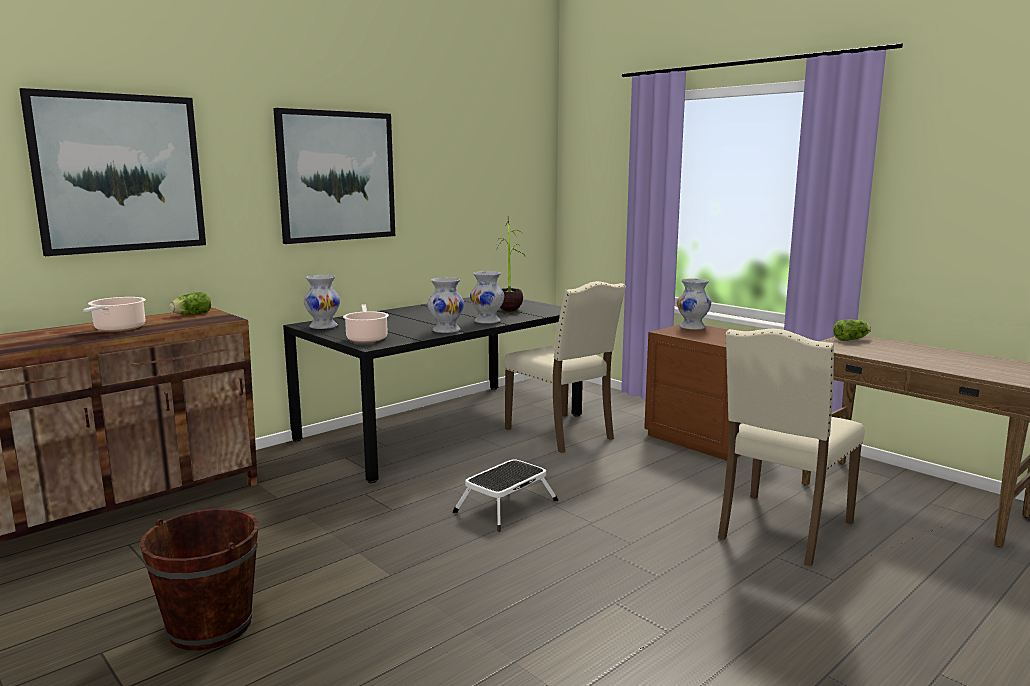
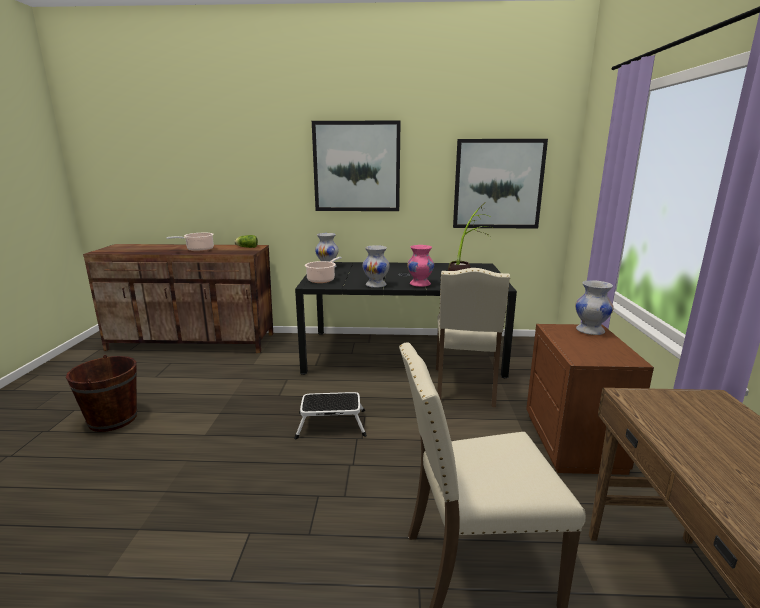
camera: 45 degrees right, 5 degrees up
(119, 173) = (220, 163): picture -> picture (498, 184)
(488, 321) = (420, 284): white vase -> pink vase
(852, 339) = (702, 401): lettuce -> none

